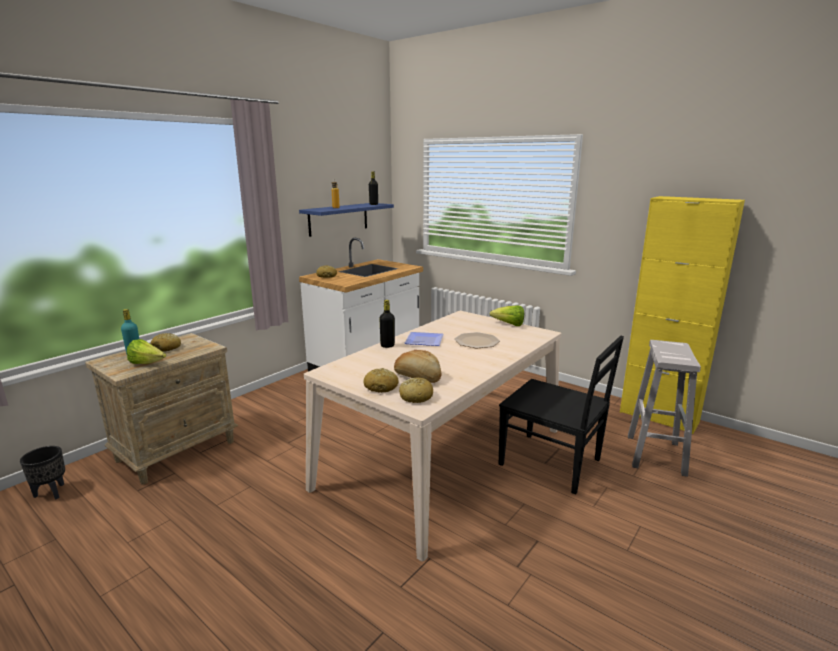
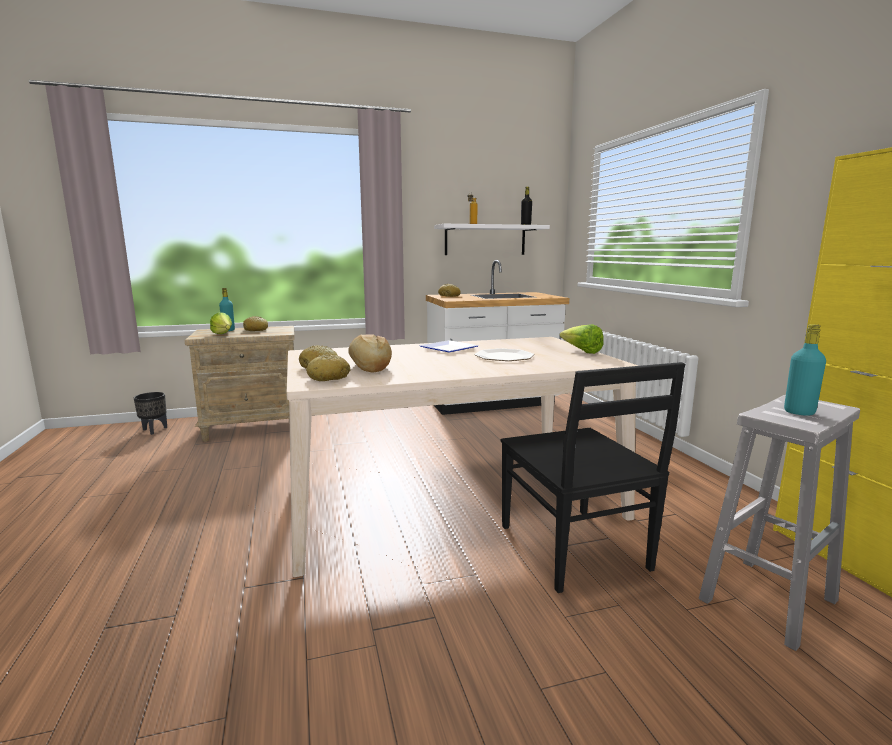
camera: 35 degrees right, 5 degrees down
(338, 219) = (485, 240): blue shelf -> white shelf
(387, 345) = (404, 346): black bottle -> none
(674, 353) = (799, 412): none -> turquoise bottle

